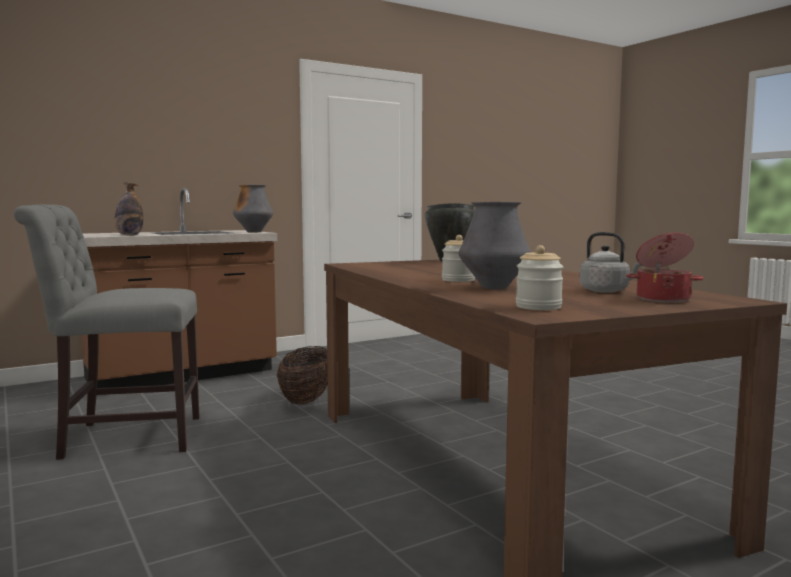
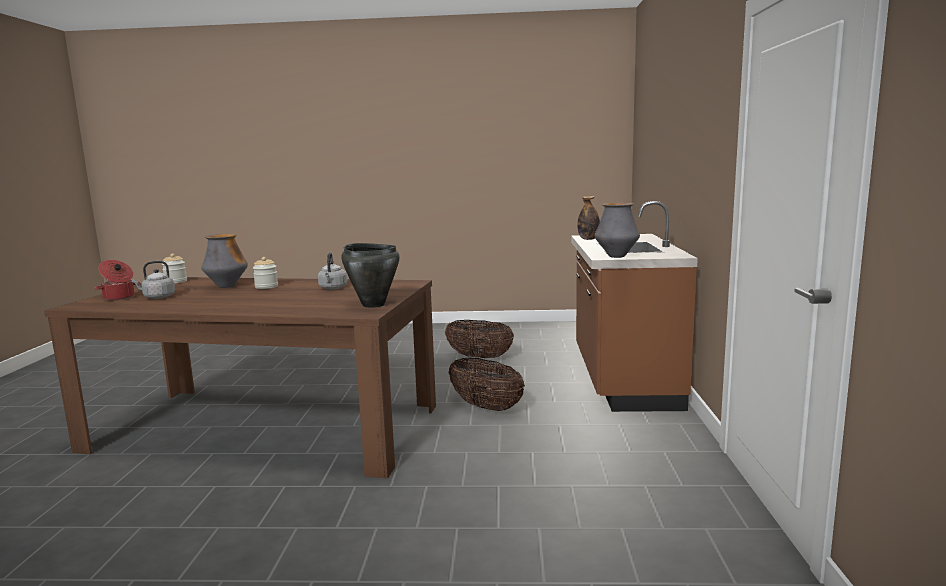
camera: 125 degrees right, 5 degrees up
(124, 437) = (479, 357): grey chair -> basket
(416, 270) = (333, 288): none -> grey kettle

